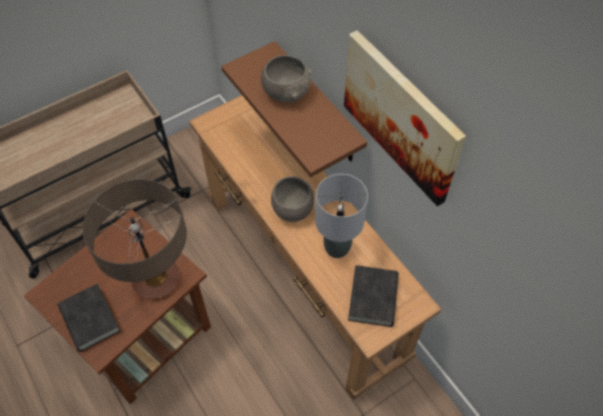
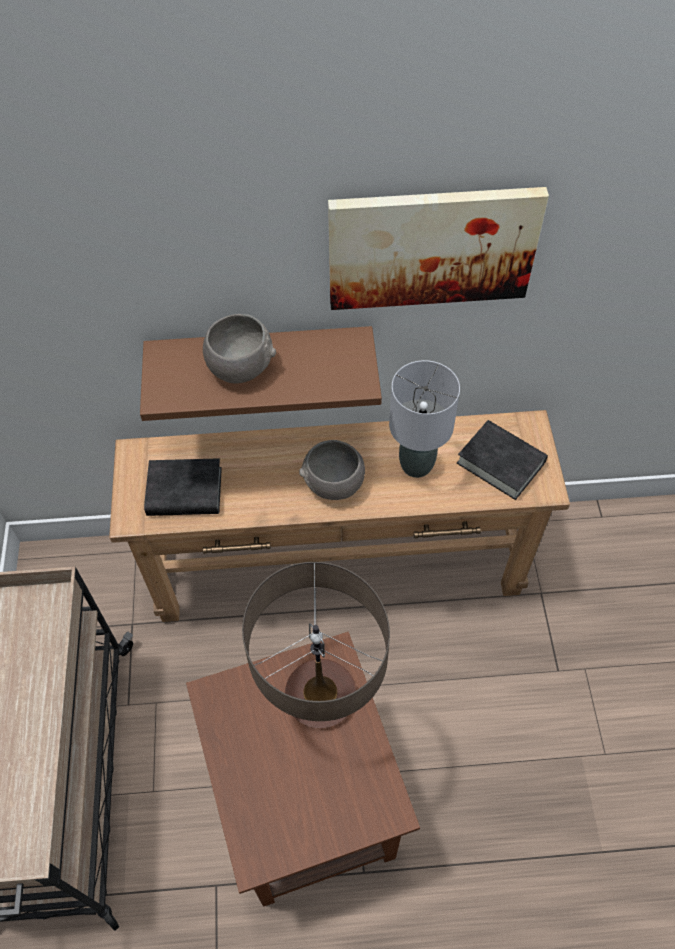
camera: 60 degrees left, 0 degrees up
(90, 320) = (334, 808): black book -> black book (185, 492)

